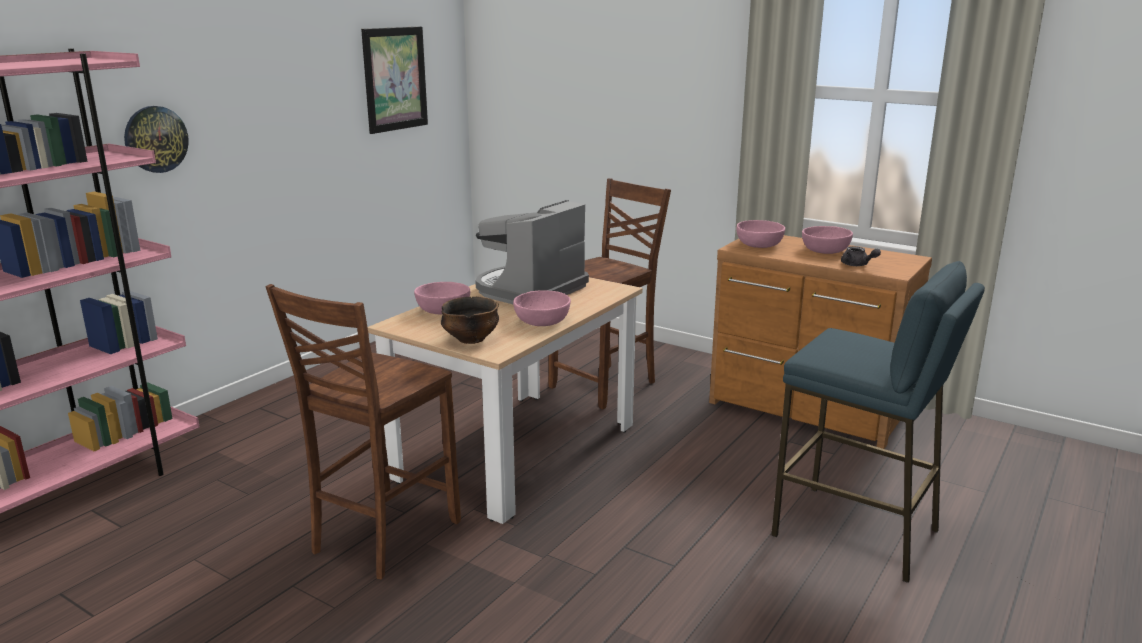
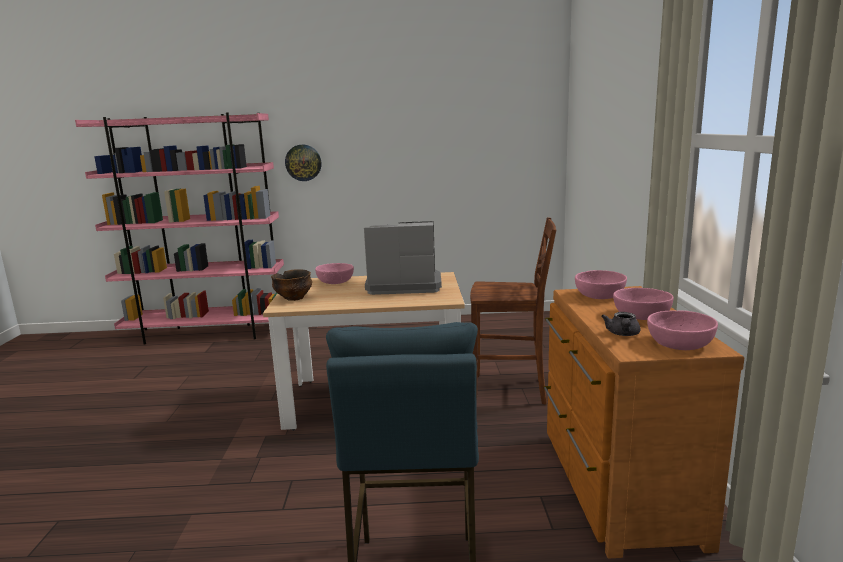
camera: 55 degrees right, 5 degrees down
(382, 537) = (240, 405): brown chair -> none
(395, 79) = (488, 136): picture -> none
(542, 321) = (349, 301): pink bowl -> pink bowl (679, 344)

